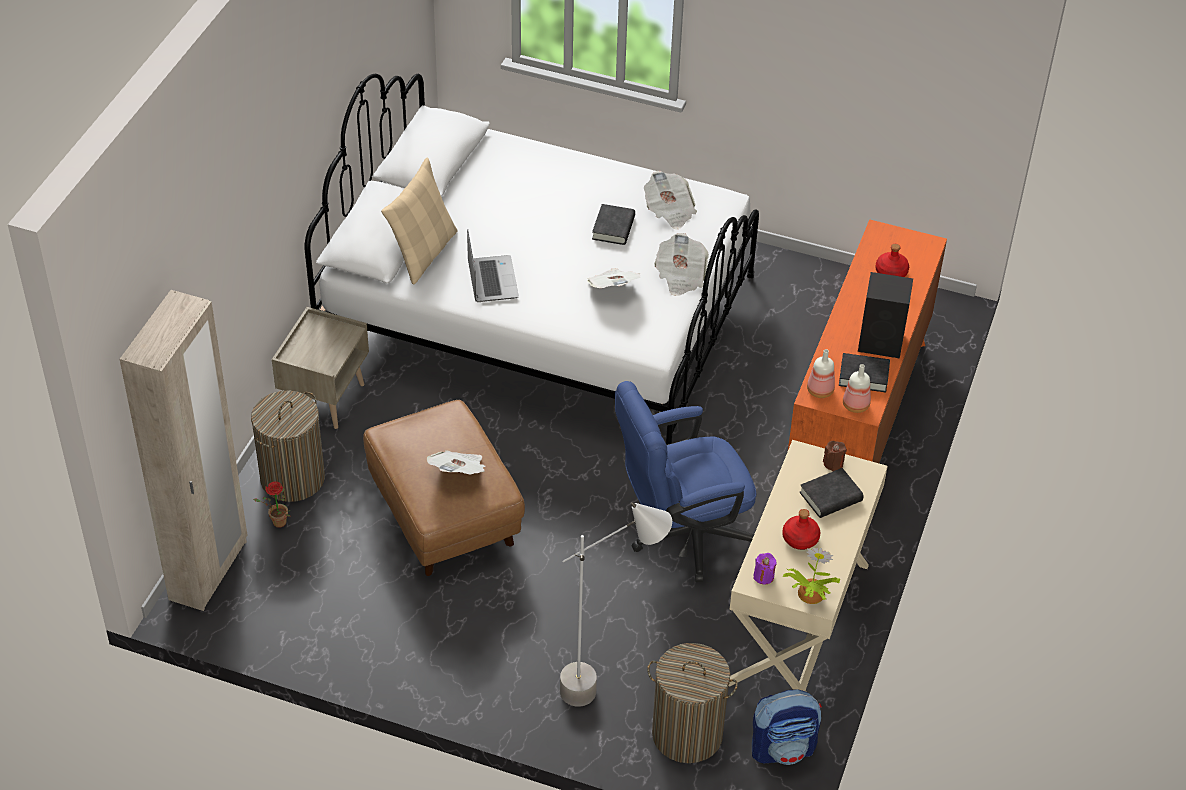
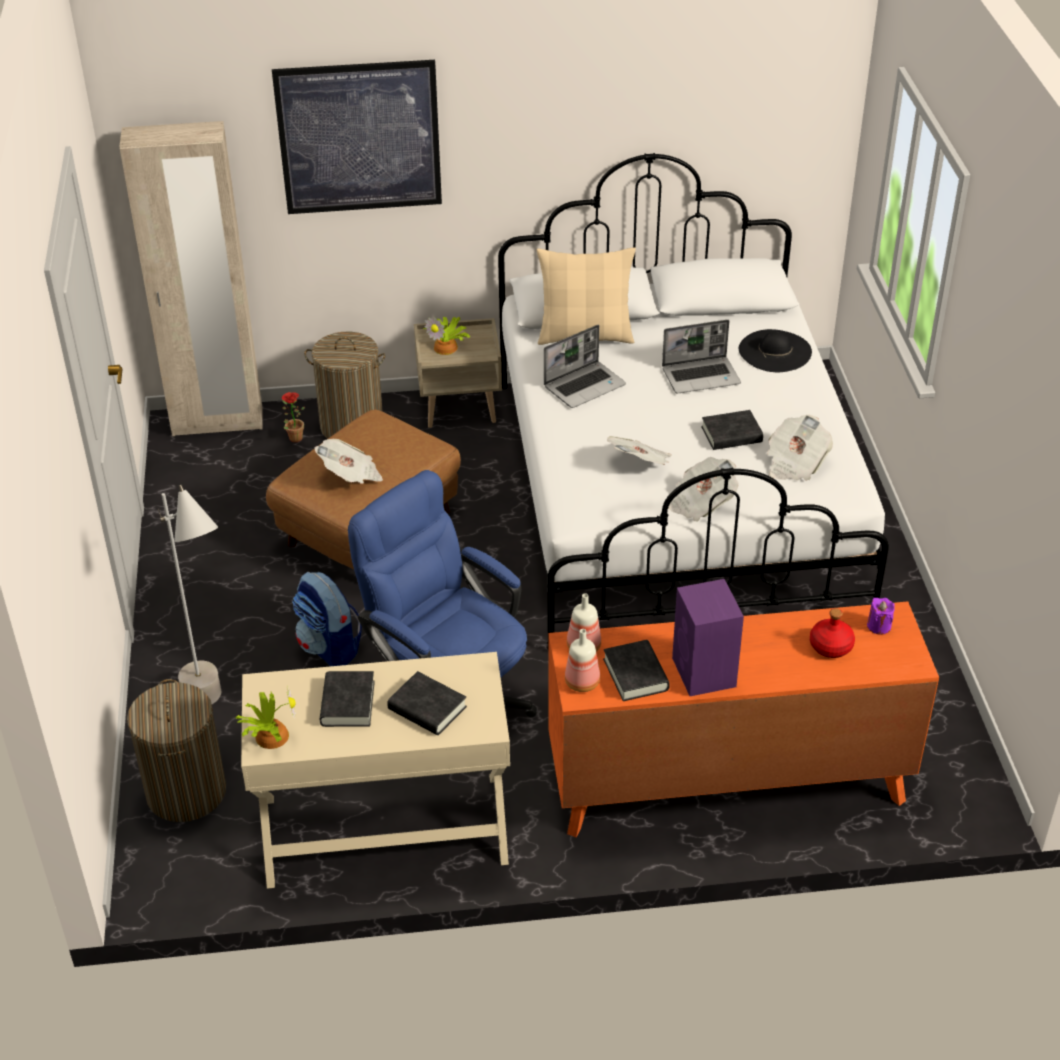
camera: 65 degrees right, 5 degrees down
(229, 226) = (359, 137): none -> picture
(320, 352) = (447, 347): none -> potted plant
(528, 162) = (775, 351): none -> black hat
(529, 213) = (701, 376): none -> laptop
(763, 576) = (275, 691): purple candle -> purple candle (879, 626)
(783, 748) = (203, 875): backpack -> backpack (330, 647)
(800, 539) = (347, 703): red bottle -> black book
(833, 463) = (481, 695): brown candle -> none
(882, 342) = (704, 673): black speaker -> purple speaker

